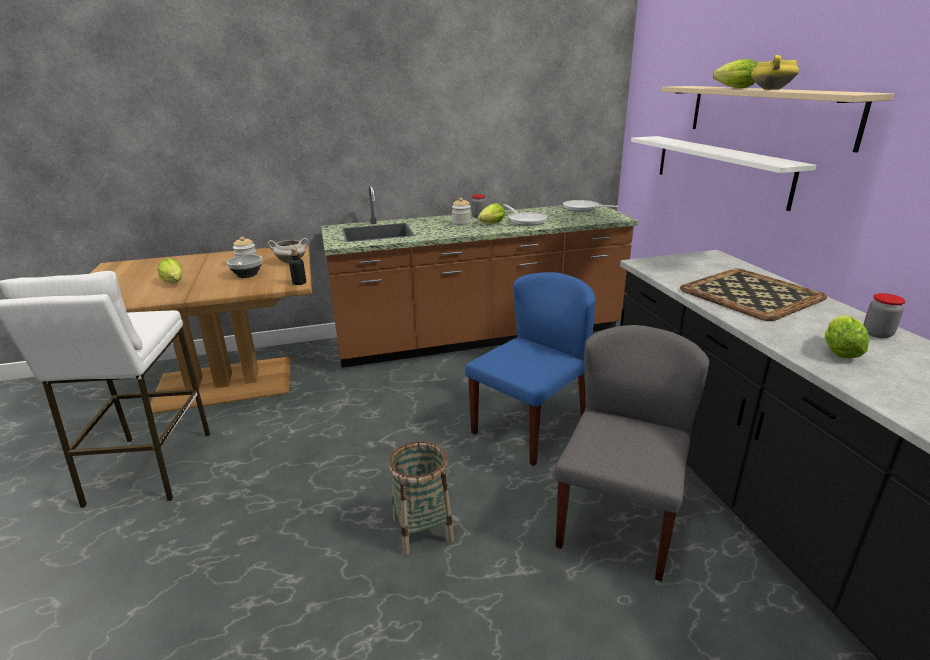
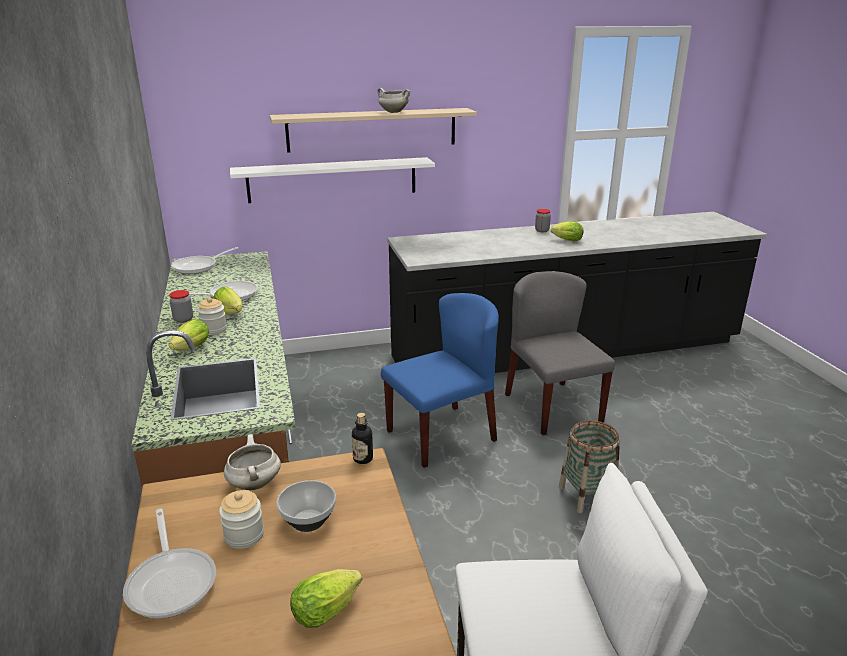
camera: 90 degrees left, 0 degrees up
(226, 256) = (172, 581): none -> frying pan
(530, 427) = (441, 435): blue chair -> blue chair turned 105 degrees clockwise
(618, 520) = (552, 407): grey chair -> grey chair turned 45 degrees clockwise
(732, 88) = (352, 114): lettuce -> lettuce (190, 349)
(750, 293) = (485, 243): tray -> none
(770, 89) = (393, 112): yellow cooking pot -> white cooking pot

